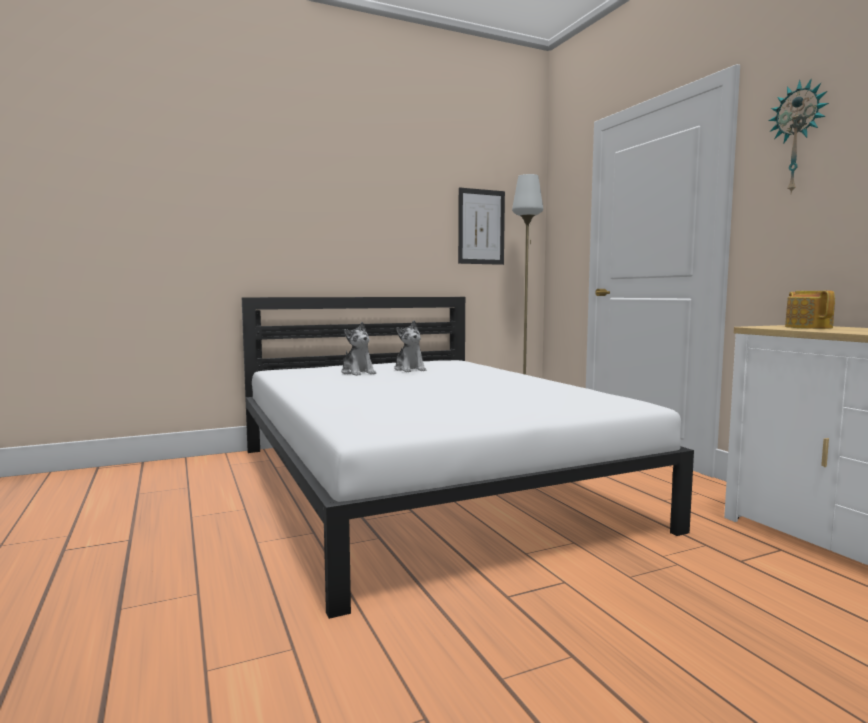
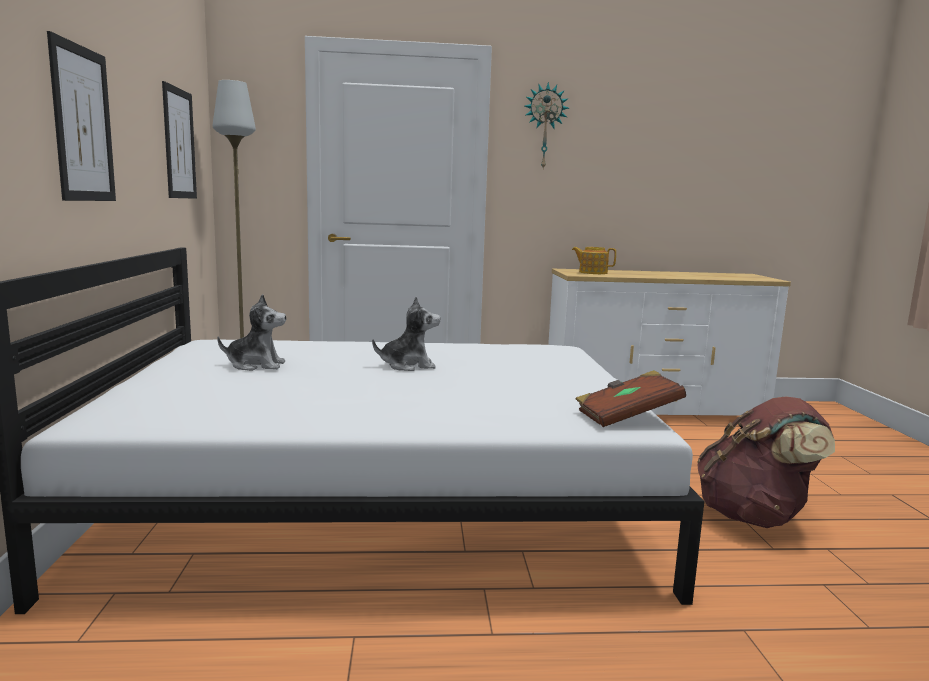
camera: 70 degrees left, 5 degrees up
(352, 222) = (83, 124): none -> picture
(358, 373) = (233, 387): plush toy -> plush toy (408, 366)
(389, 428) = (626, 417): none -> brown book
(593, 666) = (755, 516): none -> brown backpack

